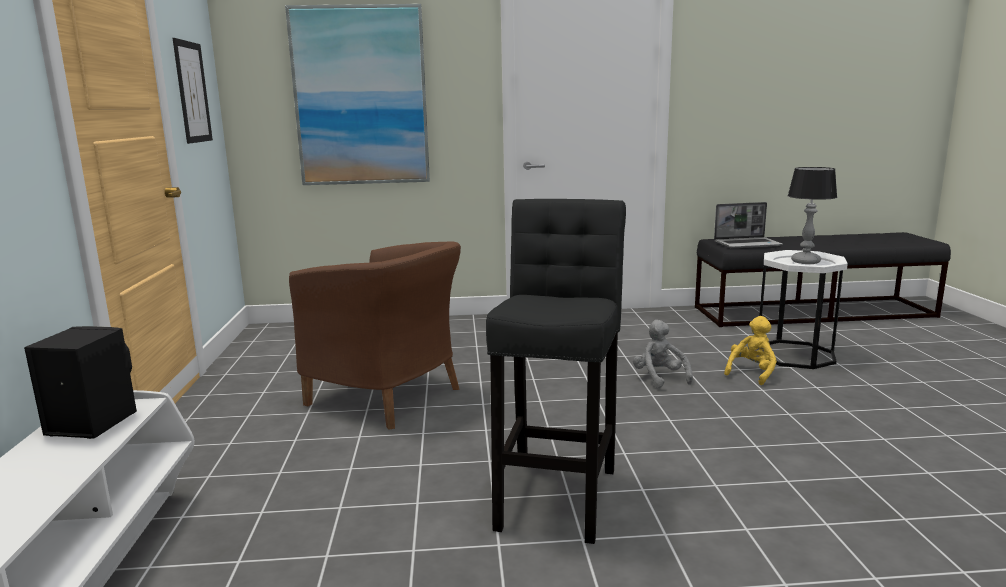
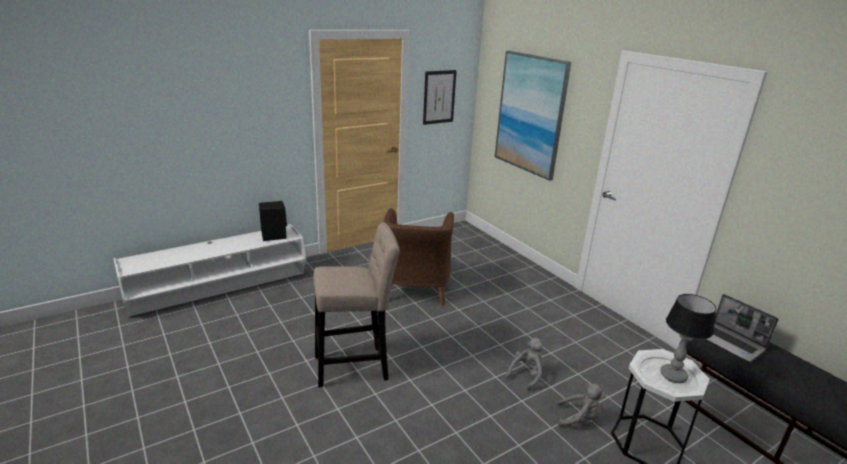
camera: 60 degrees right, 10 degrees up
(558, 493) = (355, 366): black stool -> beige stool
(751, 373) = (579, 419): yellow plush toy -> grey plush toy

